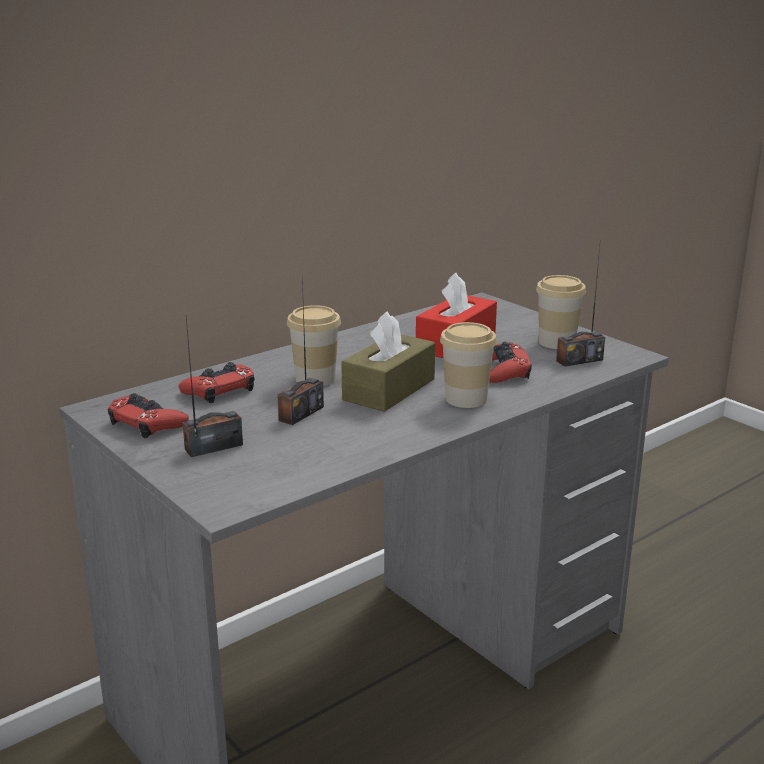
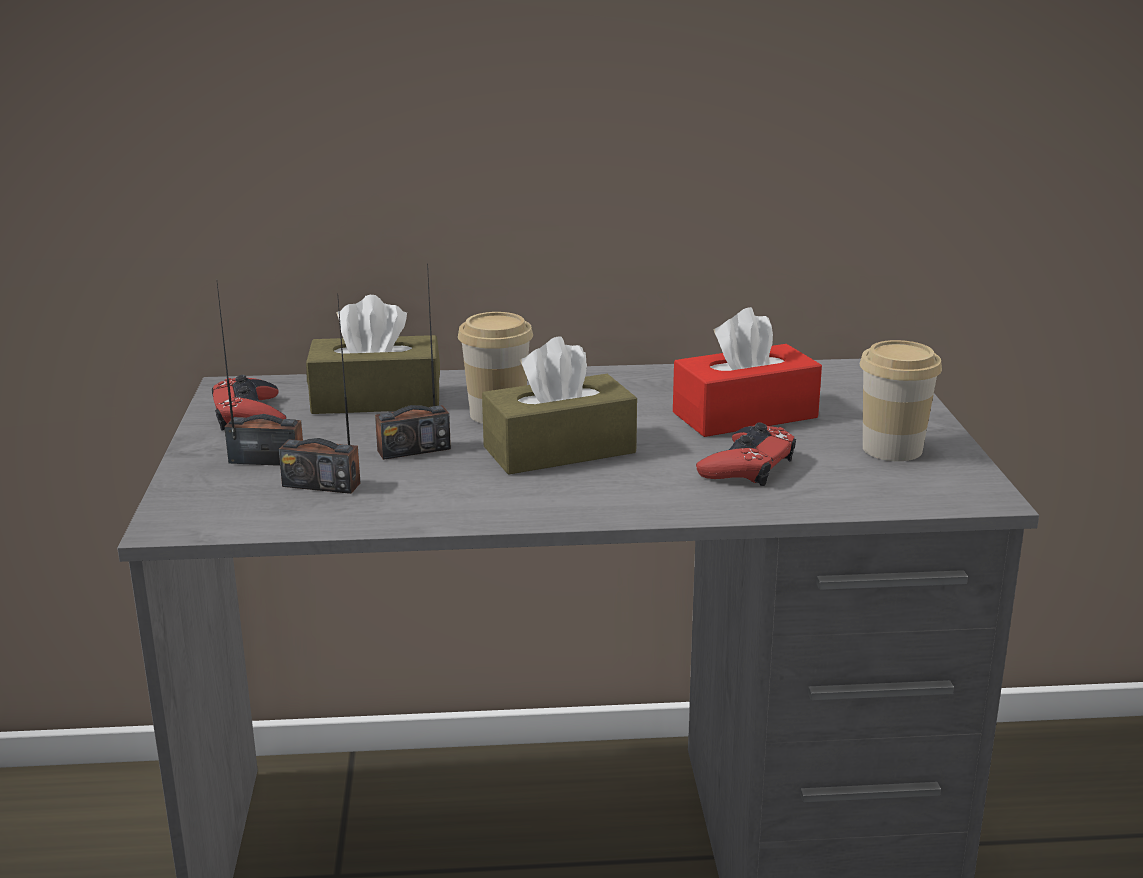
camera: 35 degrees right, 0 degrees up
(219, 390) = (376, 399): red game controller -> brown tissue box
(466, 399) = (633, 488): cup -> none
(579, 360) = (882, 481): radio -> radio (321, 484)

